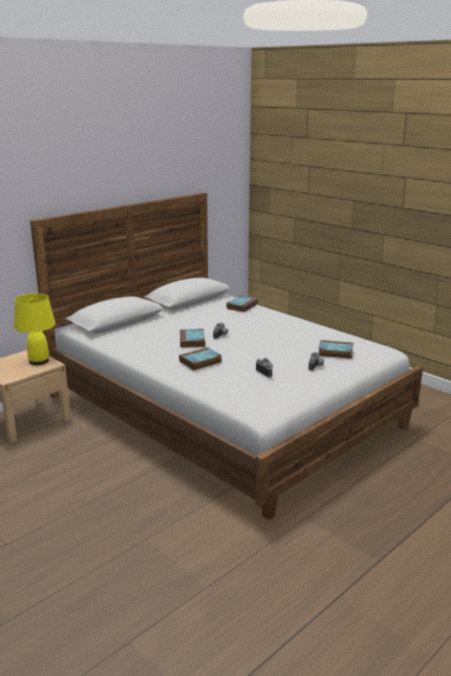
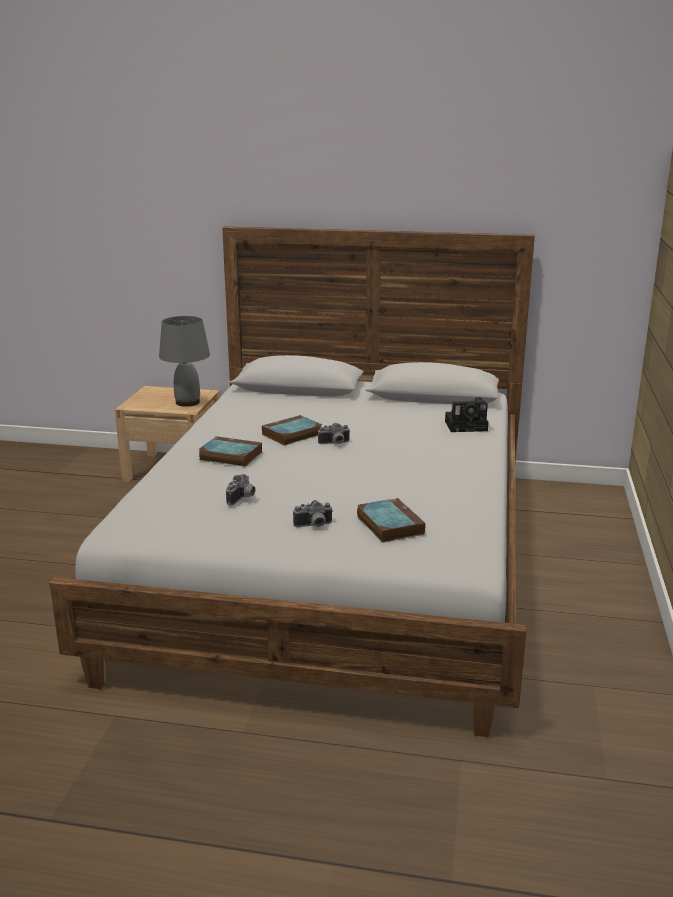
camera: 55 degrees right, 0 degrees up
(38, 361) = (187, 402): yellow table lamp -> grey table lamp
(242, 306) = (468, 426): book -> camera

